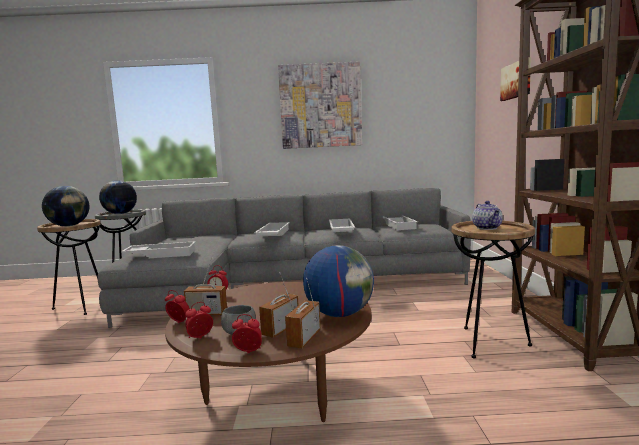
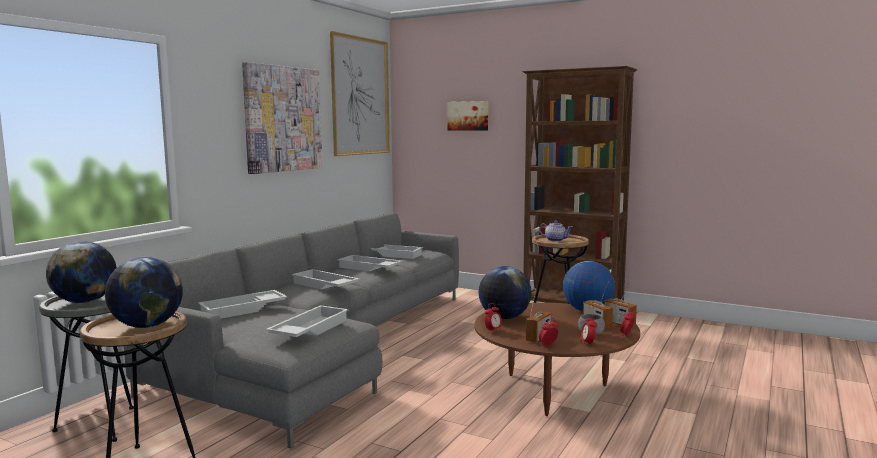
camera: 60 degrees left, 0 degrees up
(195, 237) = (243, 310): none -> white tray
(266, 289) = (504, 317): none -> globe
(423, 79) = (360, 96): none -> picture

